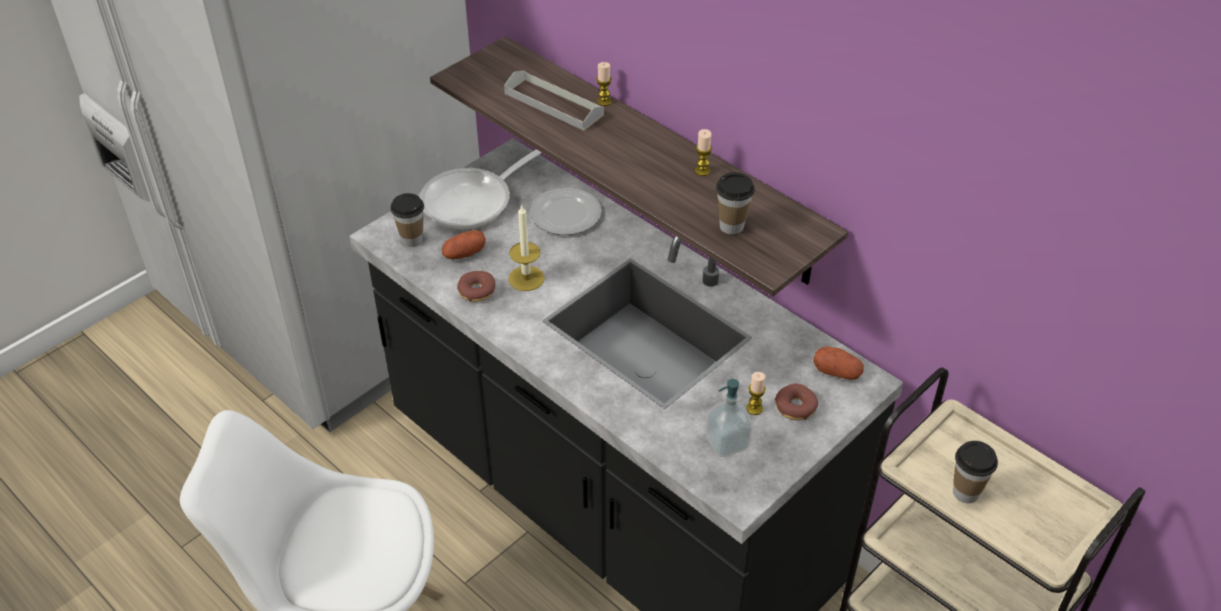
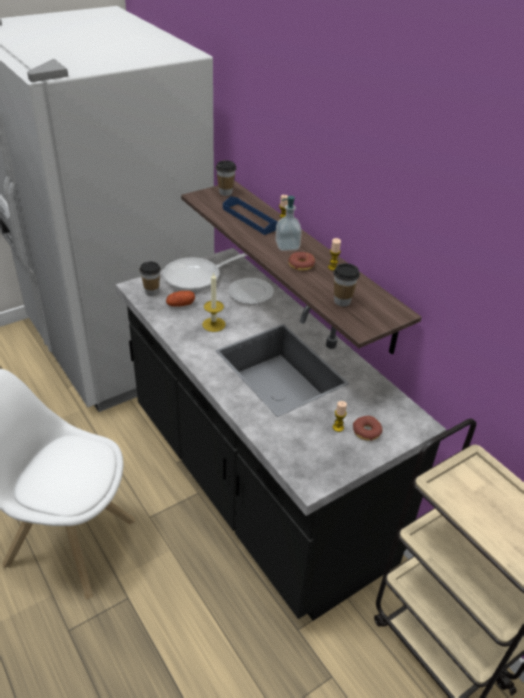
camera: 10 degrees right, 5 degrees down
(477, 291) = (180, 327): donut -> donut (301, 265)
(553, 104) = (250, 218): grey tray -> blue tray
(727, 442) = (313, 446): soap dispenser -> soap dispenser (287, 246)
(837, 372) = (401, 414): potato -> none
(965, 492) = (474, 510): cup -> cup (225, 193)

